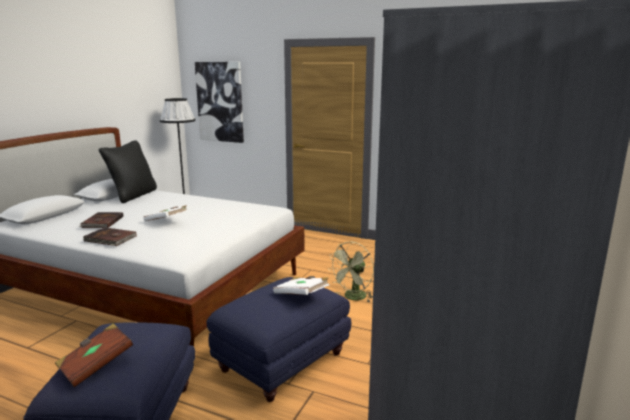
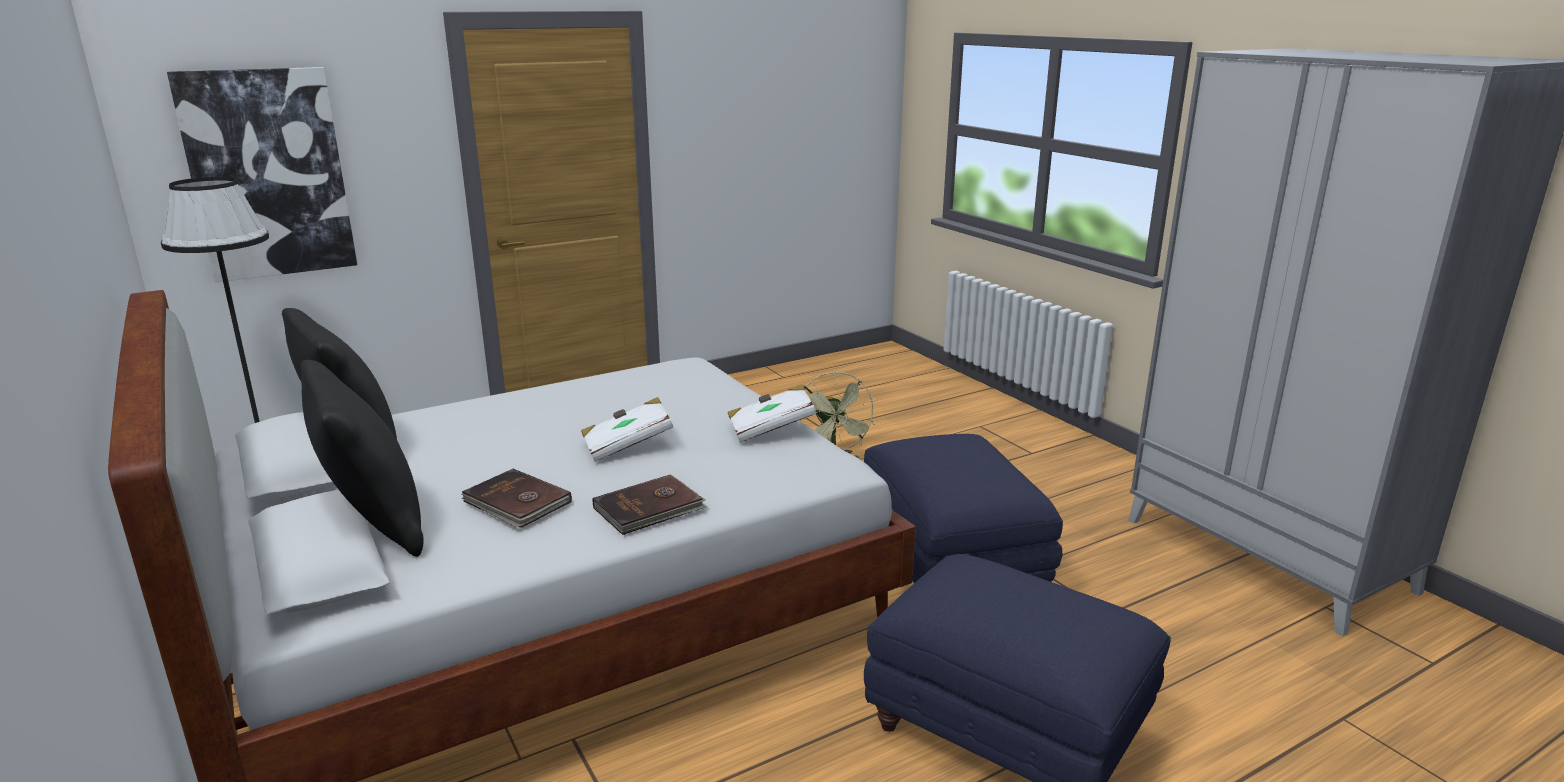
camera: 55 degrees left, 5 degrees up
(74, 213) = (374, 526): none -> black pillow
(96, 365) = (1055, 630): brown book -> none
(301, 295) = (971, 448): white book -> white book (771, 429)

